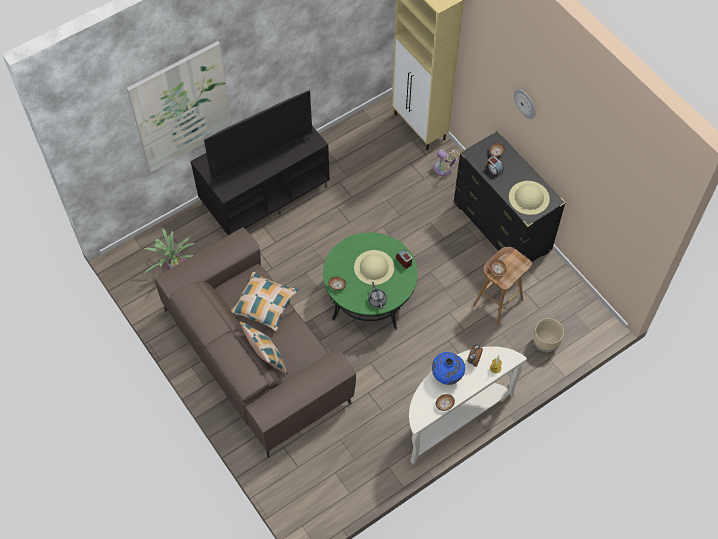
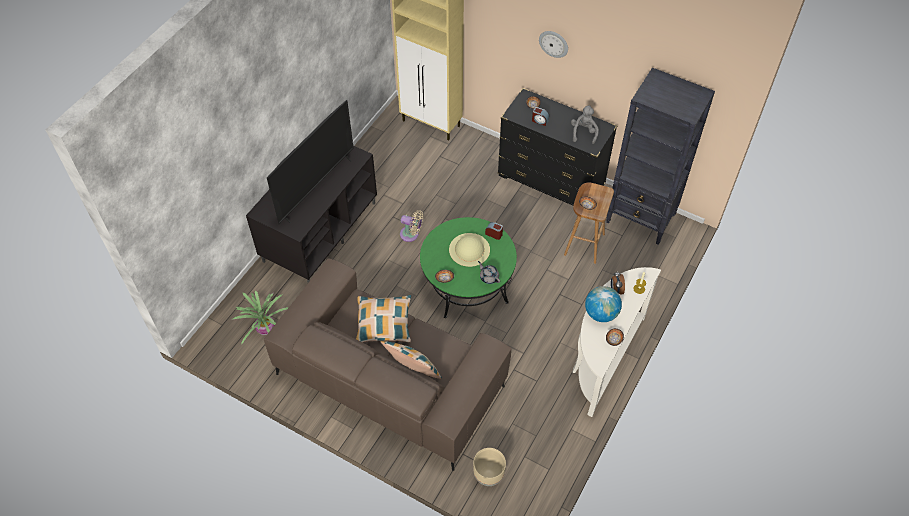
camera: 25 degrees left, 5 degrees down
(182, 107) = (229, 155): picture -> none
(444, 169) = (473, 151): beige fan -> beige fan (411, 234)
(447, 376) = (601, 313): blue vase -> globe
(529, 197) = (583, 132): beige hat -> grey plush toy
(545, 343) = (644, 263): beige planter -> beige planter (488, 475)
(567, 299) = (641, 219): none -> black bookcase

